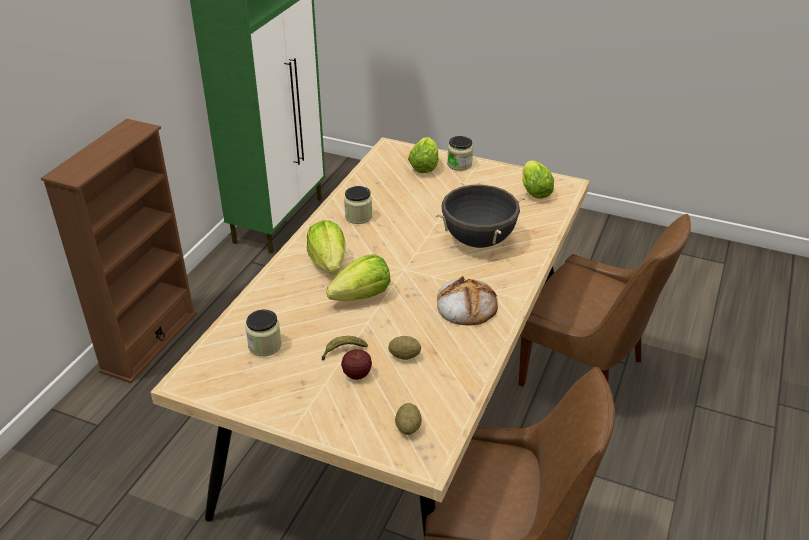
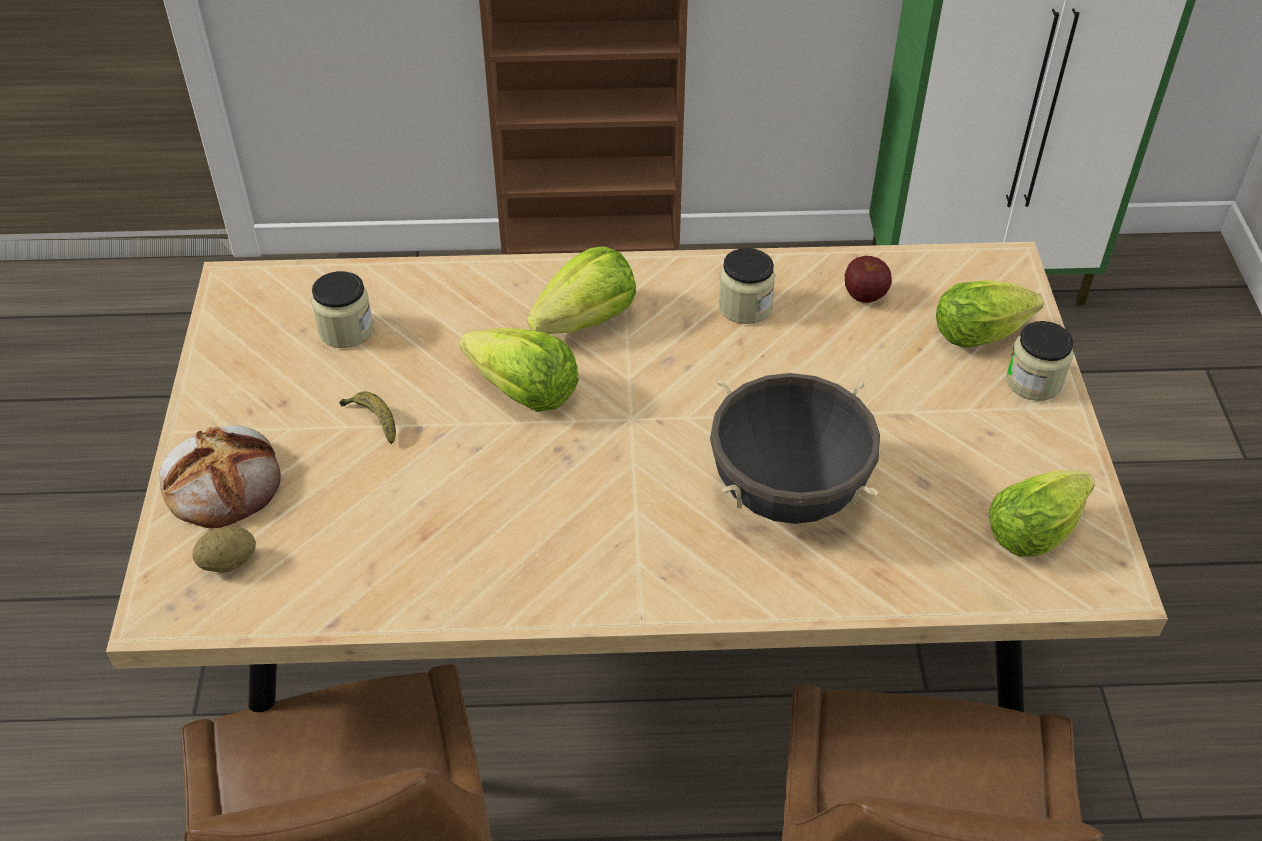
camera: 65 degrees right, 10 degrees up
(357, 374) = (326, 457): apple -> apple (864, 295)
(404, 356) = (396, 500): potato -> none
(465, 305) = (574, 537): bread -> bread (223, 480)

